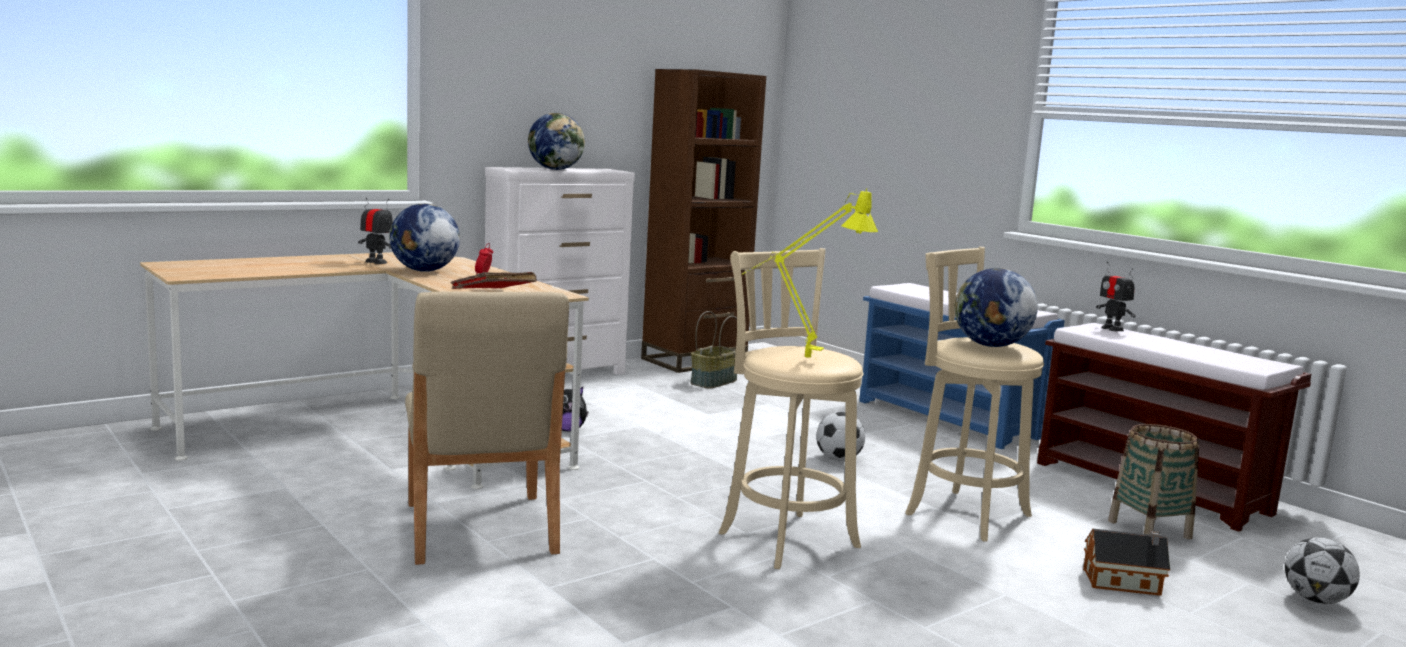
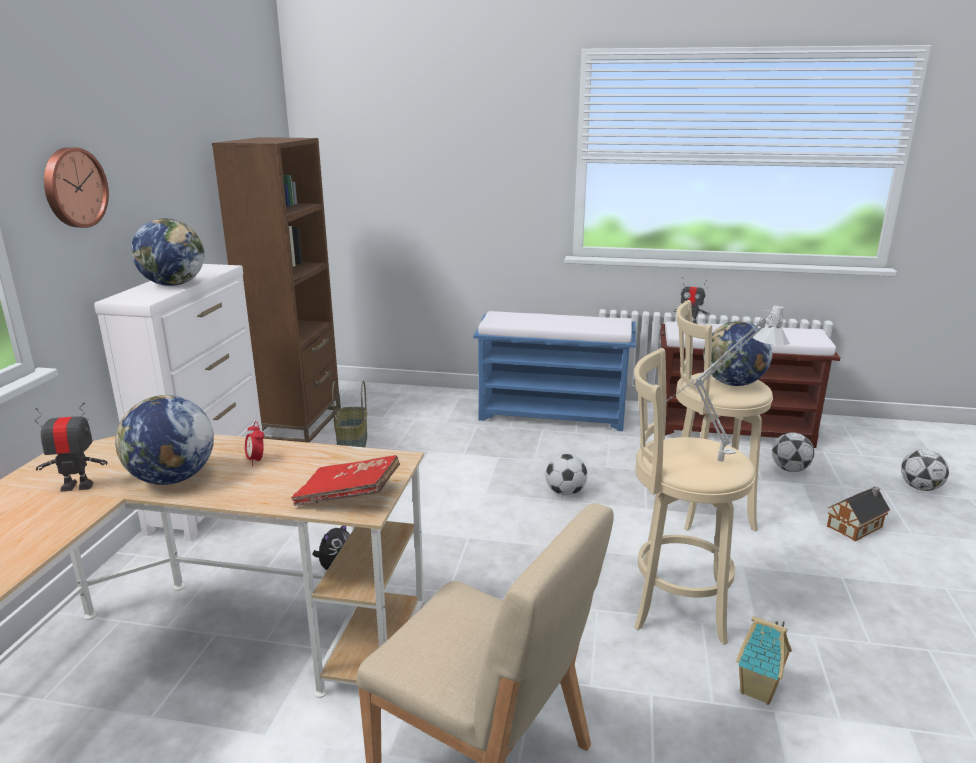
camera: 40 degrees left, 10 degrees up
(493, 77) = (73, 187): none -> wall clock
(744, 595) = (759, 691): none -> toy house
(798, 358) = (712, 464): yellow table lamp -> grey table lamp
(1149, 529) = (789, 469): basket -> football

